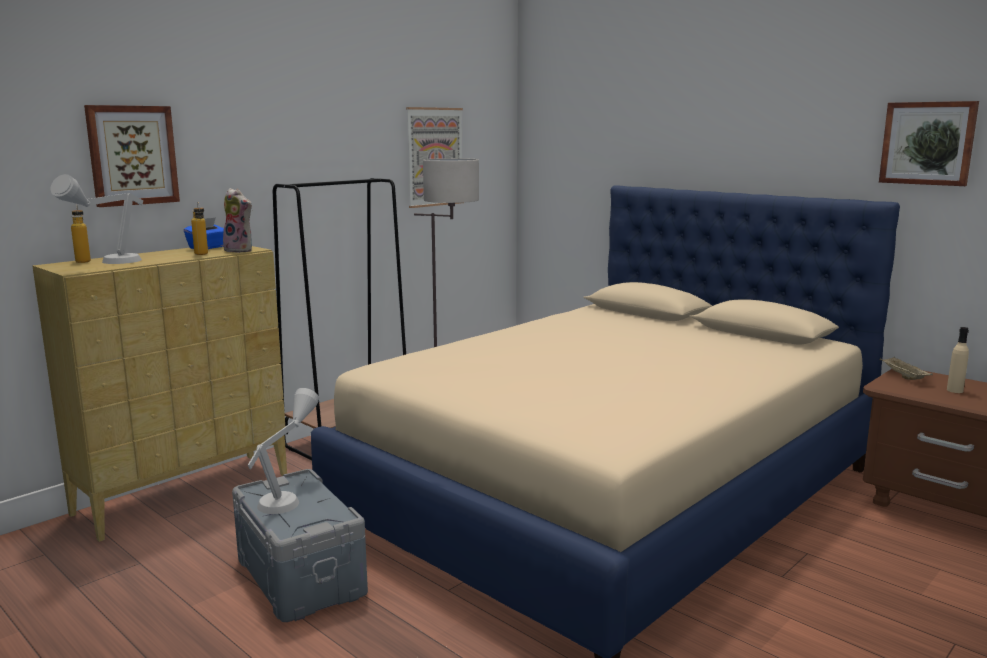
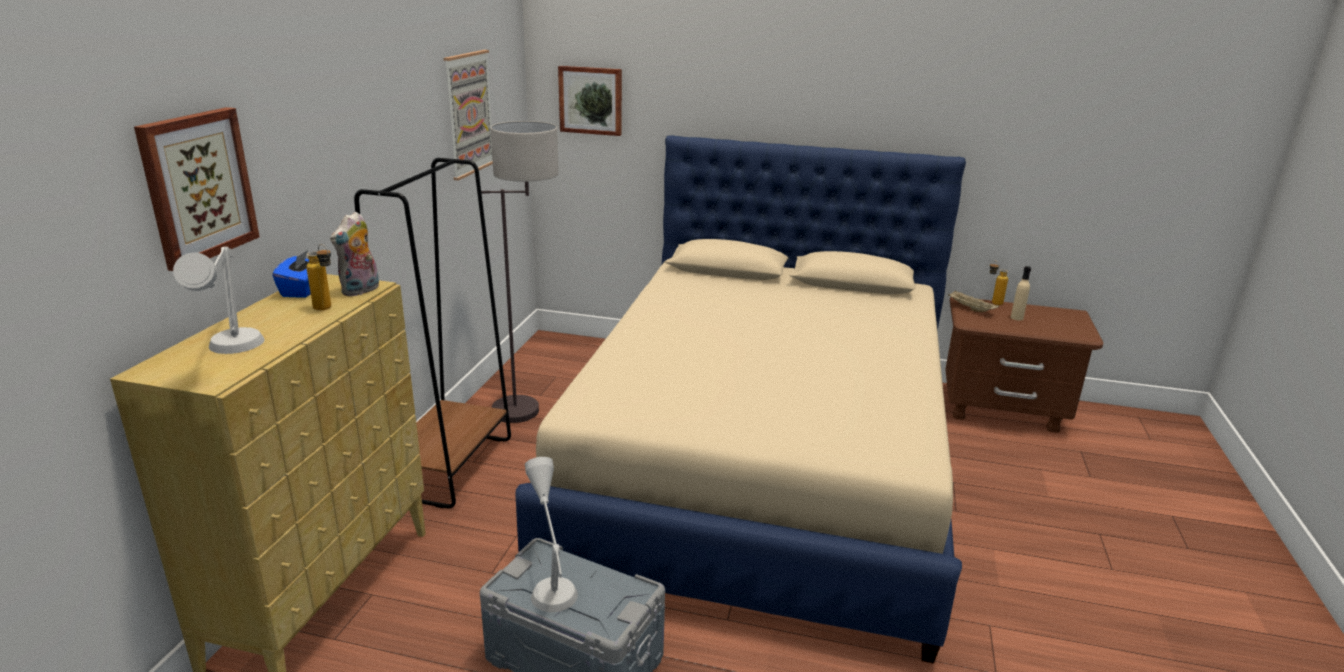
camera: 30 degrees left, 10 degrees up
(83, 261) = (175, 353): bottle -> bottle (992, 302)
(240, 250) = (361, 291): plush toy -> plush toy turned 120 degrees clockwise
(928, 143) = (984, 102): picture -> picture (591, 100)

